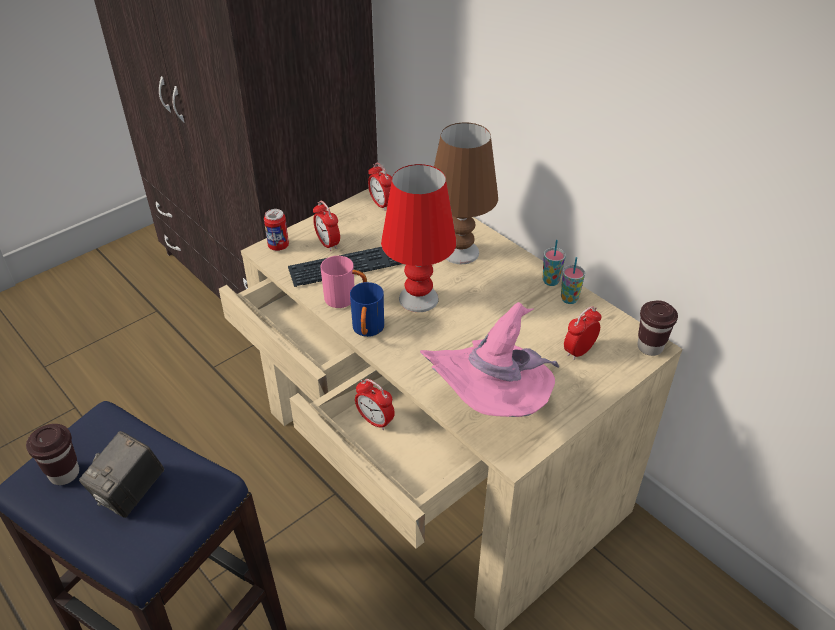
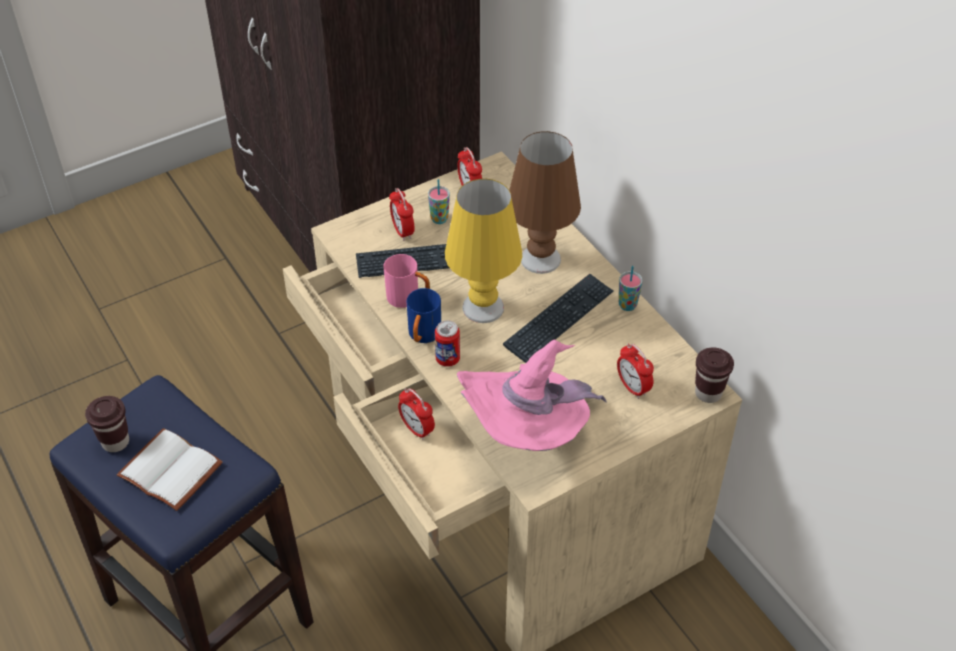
camera: 10 degrees right, 5 degrees up
(131, 494) = (173, 469): camera -> white book
(278, 246) = (350, 228): can -> can (447, 359)
(418, 298) = (483, 307): red table lamp -> yellow table lamp
(492, 300) = (559, 319): none -> keyboard
(569, 299) = (641, 328): cup -> cup (439, 219)
(579, 351) = (633, 387): alarm clock -> alarm clock turned 90 degrees counterclockwise

